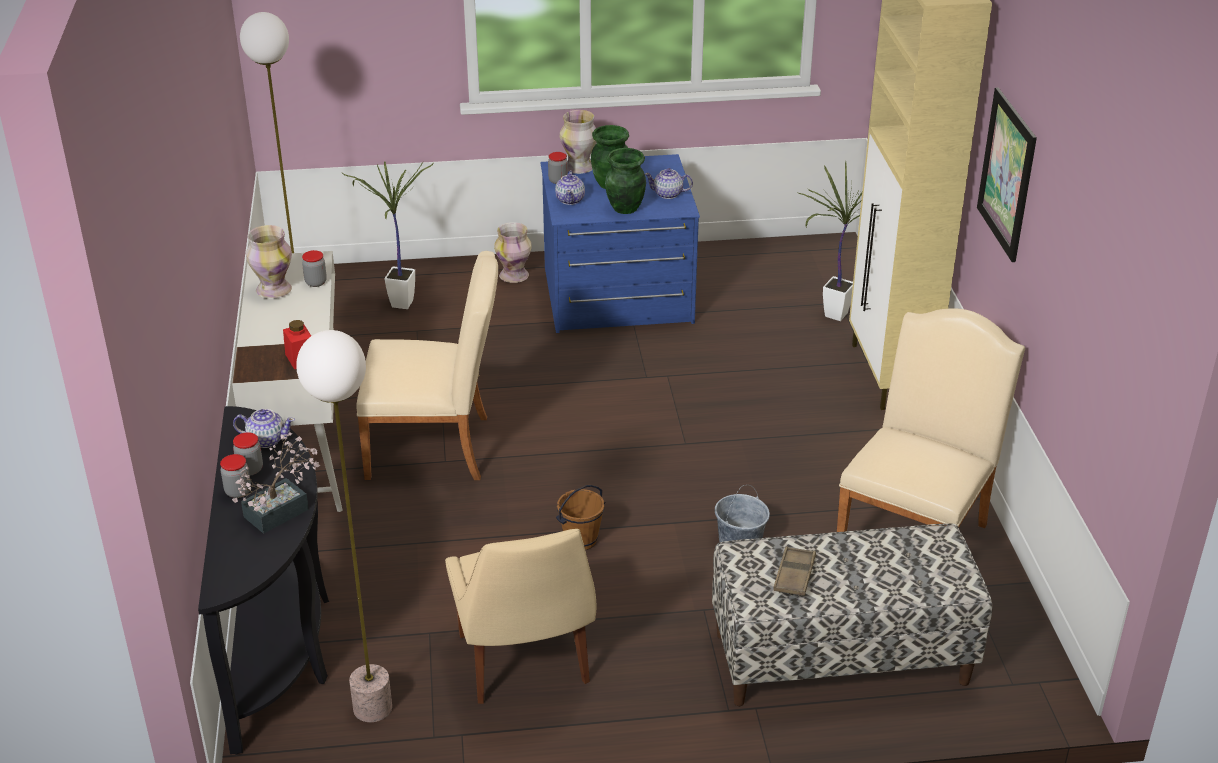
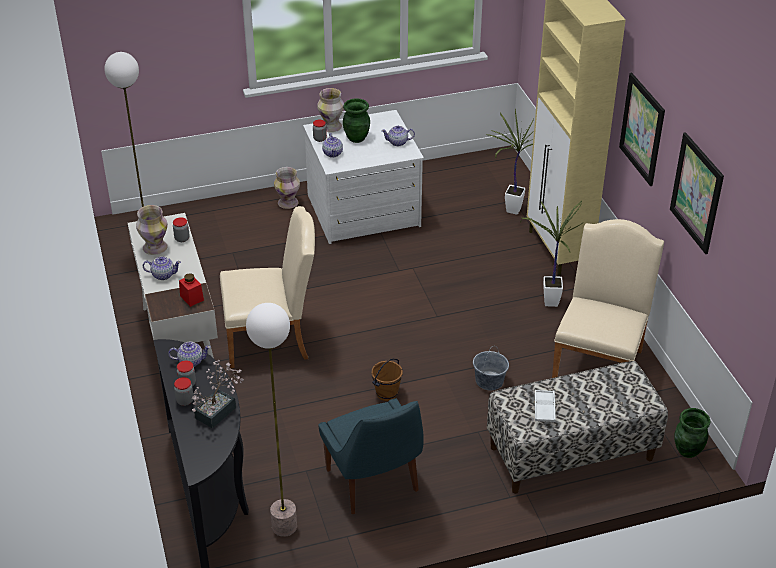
camera: 10 degrees left, 5 degrees up
(271, 325) = (163, 275): none -> teapot
(399, 302) = (213, 232): potted plant -> potted plant (547, 301)
(524, 663) = (373, 483): beige chair -> blue chair
(617, 296) = (363, 211): blue dresser -> white dresser
(625, 208) = (372, 156): green vase -> green vase (688, 451)
(794, 575) = (544, 408): brown tray -> white tray
(1071, 263) = (696, 193): none -> picture

